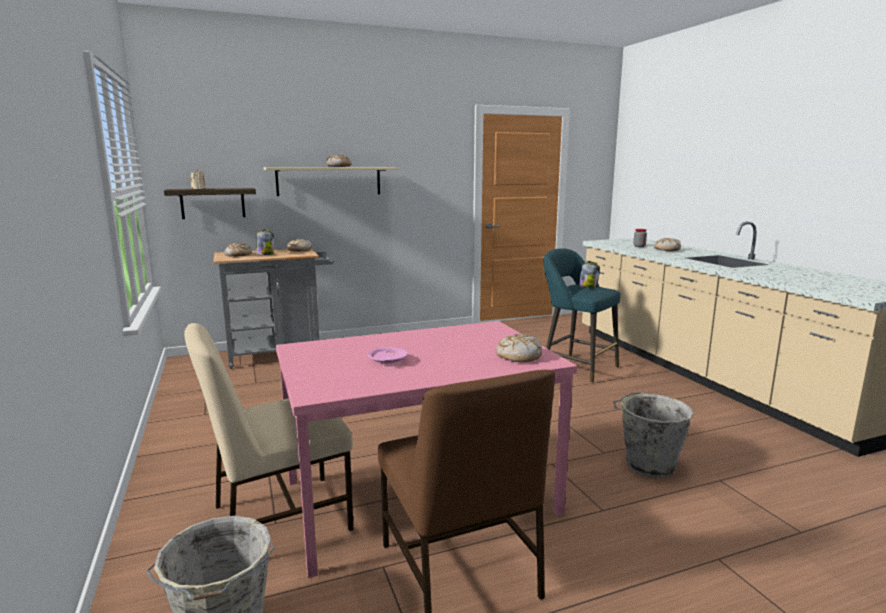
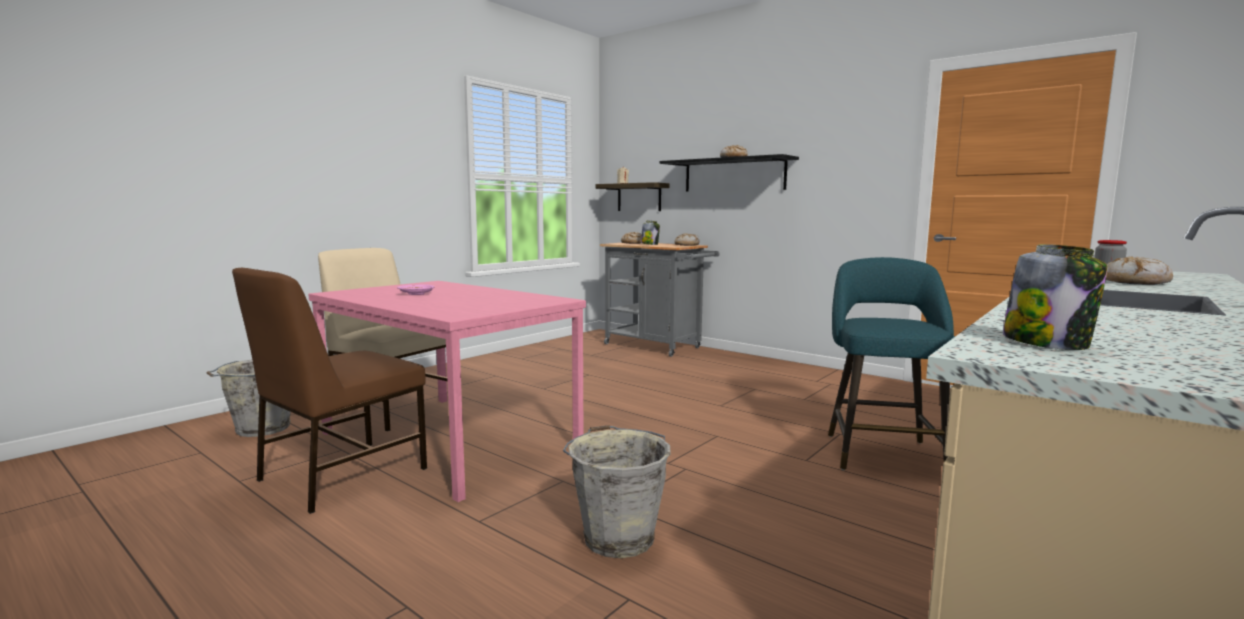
camera: 60 degrees right, 5 degrees down
(329, 181) = (734, 175): beige shelf -> black shelf
(518, 356) = (462, 310): bread -> none
(588, 287) = (906, 322): jar -> jar (1047, 343)

